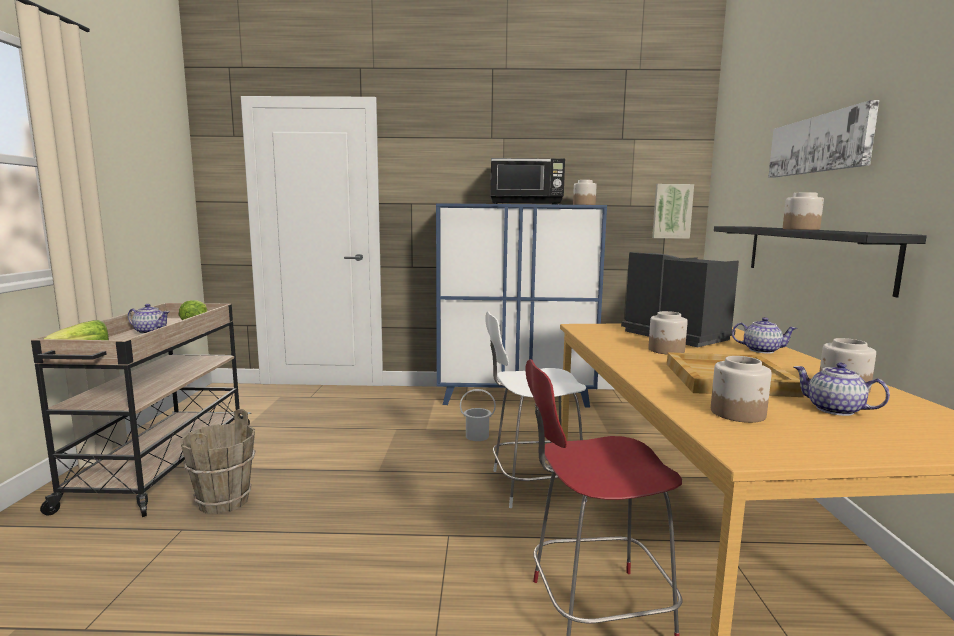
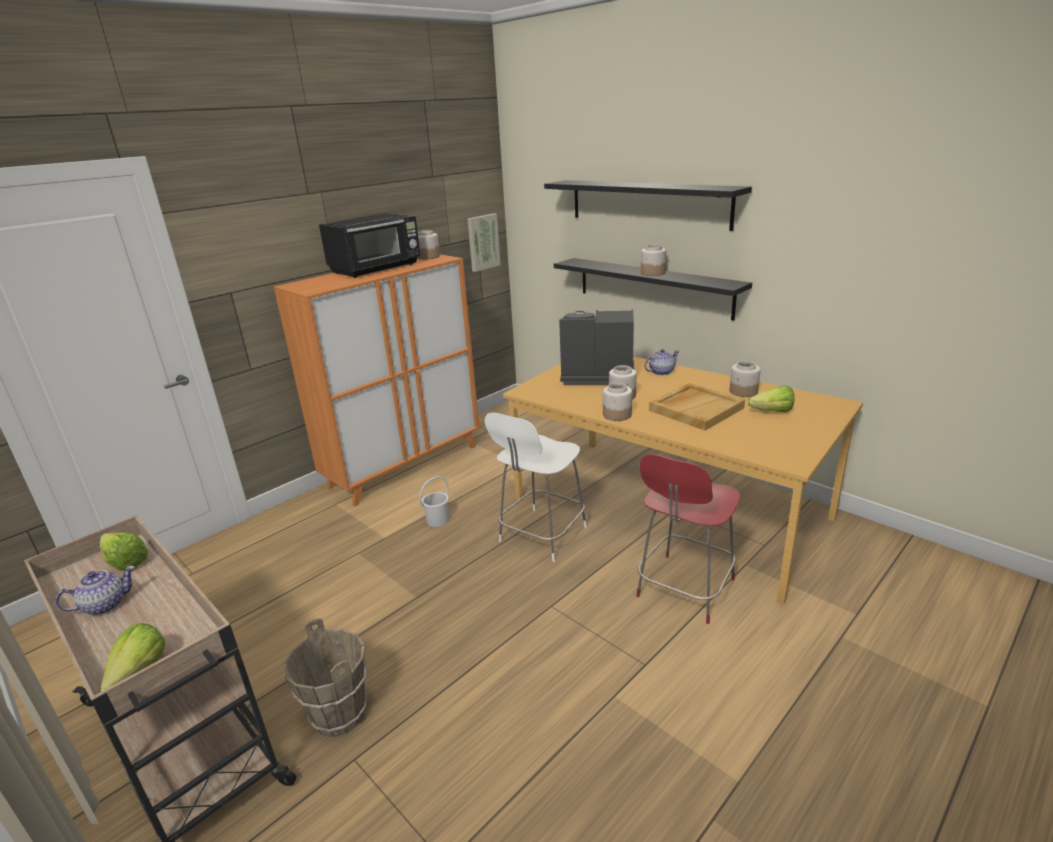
camera: 45 degrees left, 15 degrees up
(515, 398) = (405, 466): blue cabinet -> orange cabinet
(738, 413) = (747, 436): jar -> jar (617, 415)
(819, 144) = (647, 203): picture -> black shelf
(835, 410) = (768, 412): teapot -> lettuce

